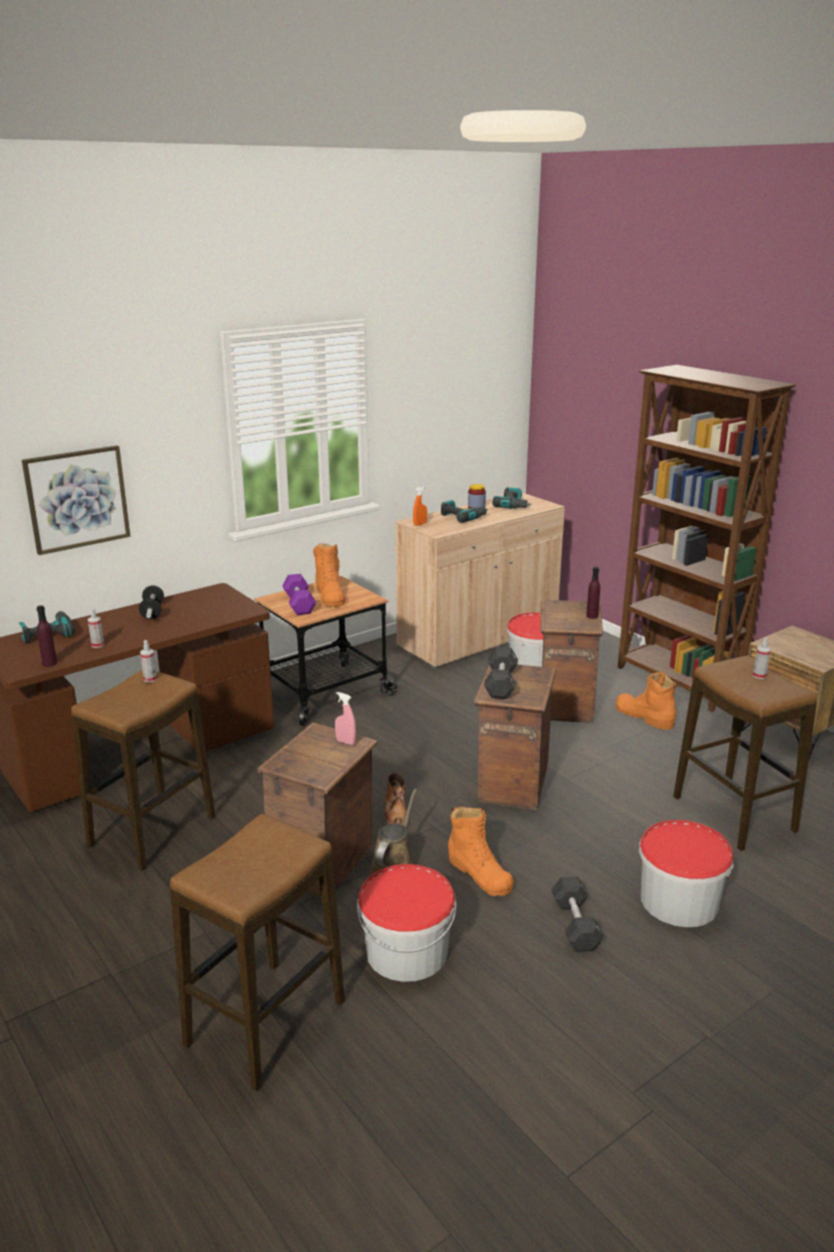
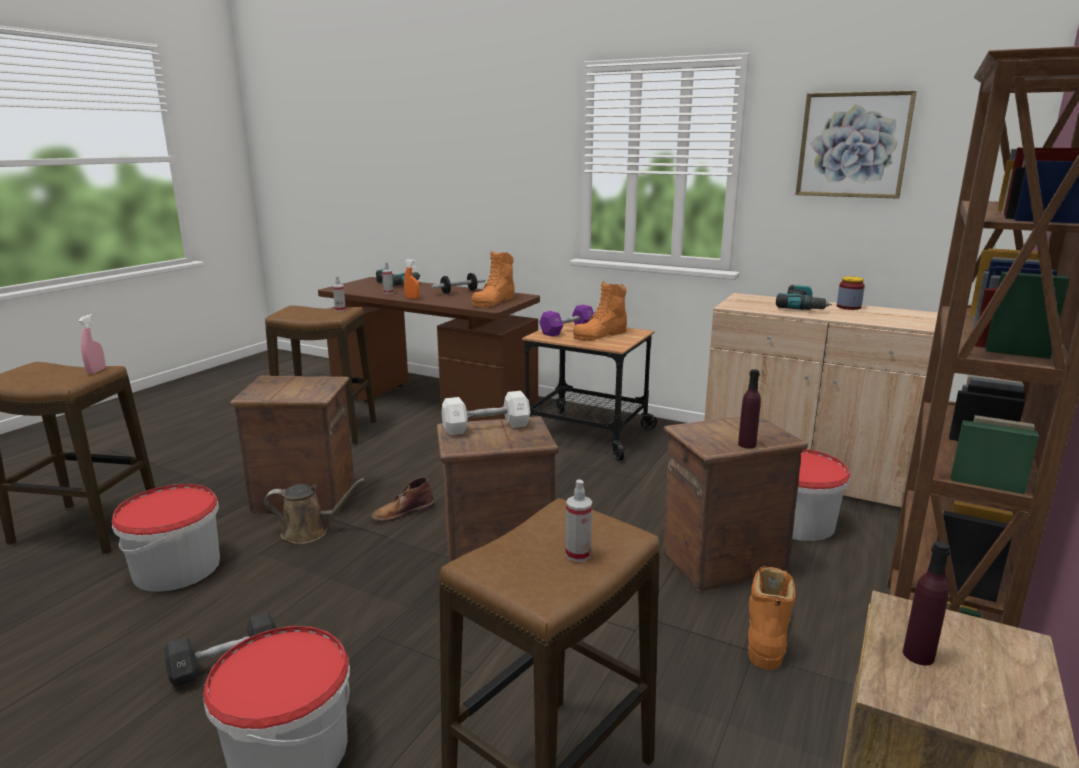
camera: 65 degrees right, 5 degrees down
(49, 663) = (350, 290): purple bottle -> purple bottle (918, 655)
(77, 499) = (459, 194): picture -> picture (853, 145)
(345, 742) = (315, 392): pink spray bottle -> pink spray bottle (96, 371)
(420, 524) = (742, 299): orange spray bottle -> orange spray bottle (412, 298)
(479, 874) = (311, 579): orange boot -> orange boot (494, 301)
(501, 683) = (486, 427): black dumbbell -> white dumbbell
(513, 505) = (897, 317): power drill -> none

